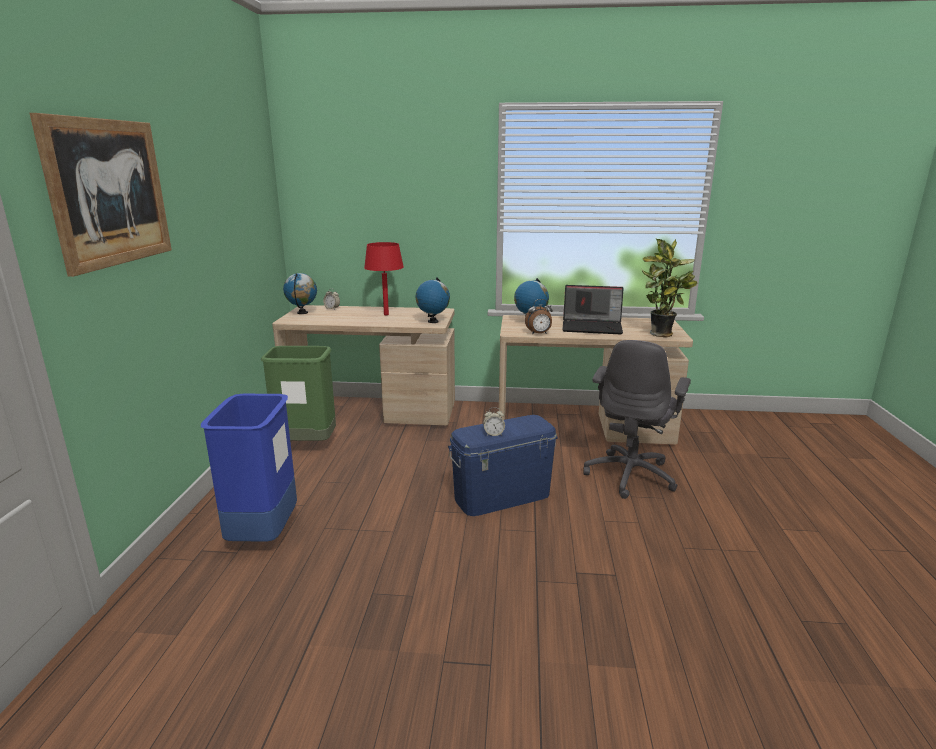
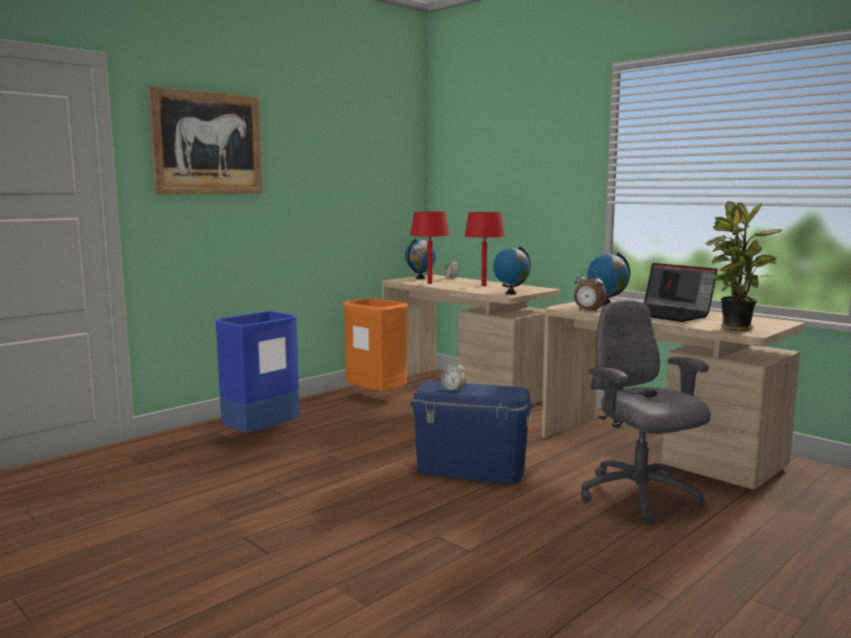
camera: 40 degrees right, 10 degrees down
(306, 445) = (376, 397): green trash can -> orange trash can
(331, 320) = (430, 283): none -> red table lamp
(630, 475) = (639, 497): grey office chair -> grey office chair turned 90 degrees clockwise

